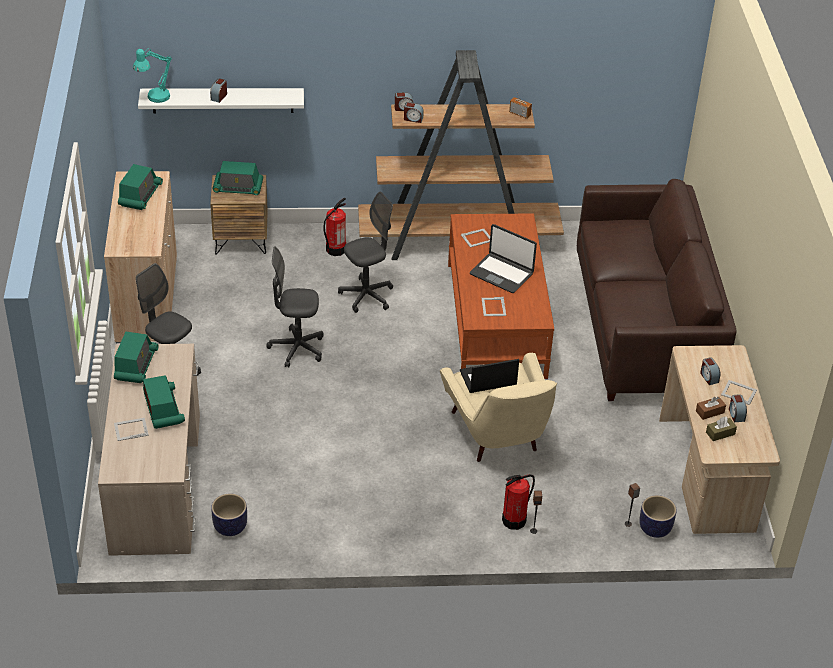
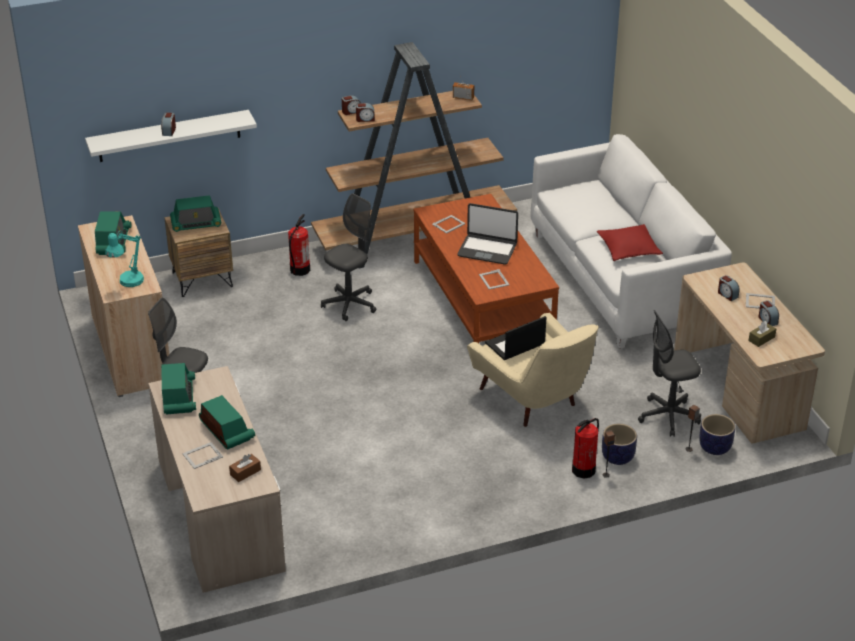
camera: 15 degrees left, 5 degrees down
(154, 98) = (104, 143): turquoise table lamp -> turquoise table lamp (128, 283)
(230, 527) = (313, 538): planter -> planter (617, 457)
(297, 348) = (303, 364): grey office chair -> grey office chair (668, 416)
(642, 303) = (628, 249): none -> red pillow
(644, 327) = (622, 279): brown sofa -> white sofa
(710, 412) = (743, 323): brown tissue box -> brown tissue box (245, 472)

